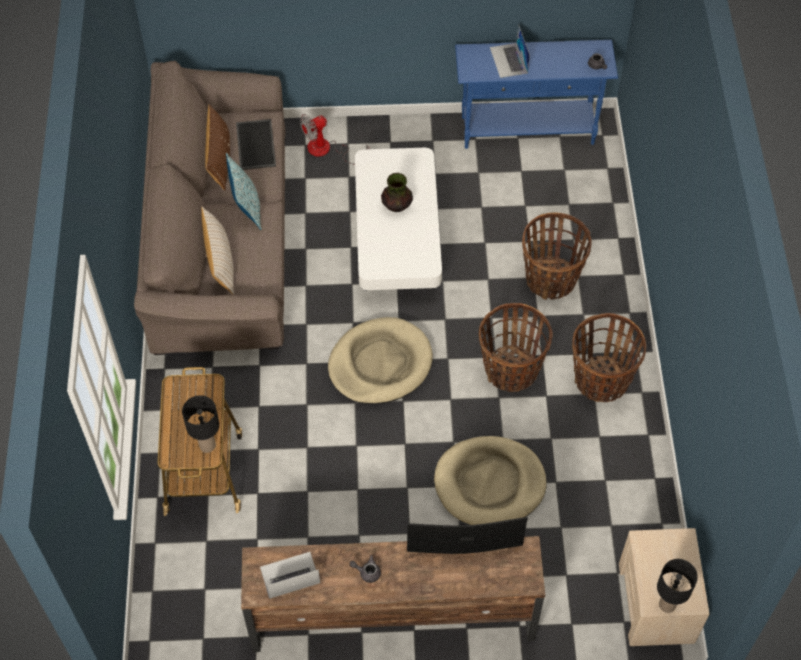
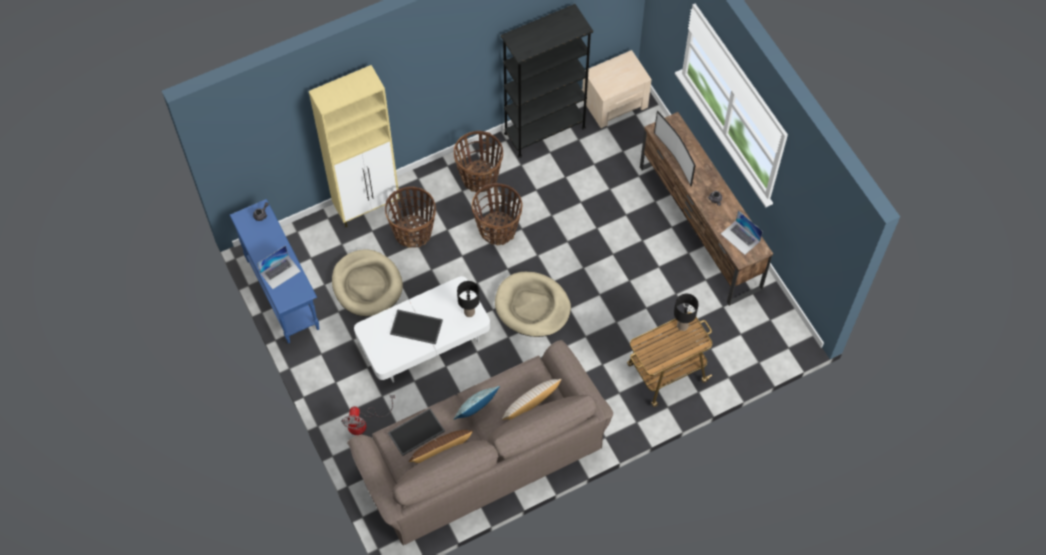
camera: 115 degrees left, 5 degrees up
(327, 150) = (363, 422): fan -> fan turned 60 degrees clockwise
(396, 205) = (417, 326): vase -> tray
(489, 484) = (586, 211): beige dog bed -> beige dog bed (367, 285)
(611, 247) = (367, 206): none -> beige cabinet
(644, 489) = (544, 130): none -> black bookcase
(666, 605) = (638, 70): black table lamp -> black table lamp (469, 312)

